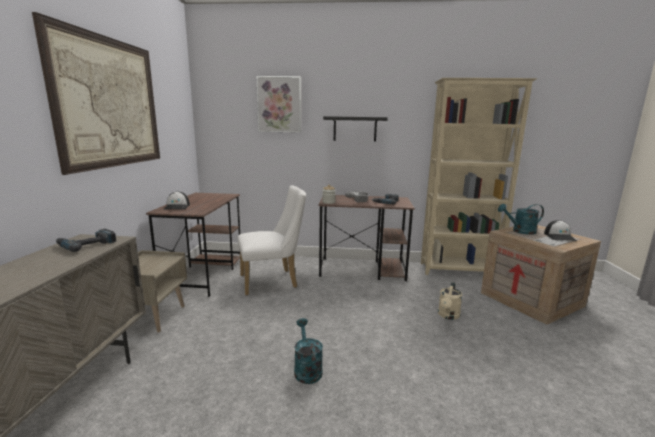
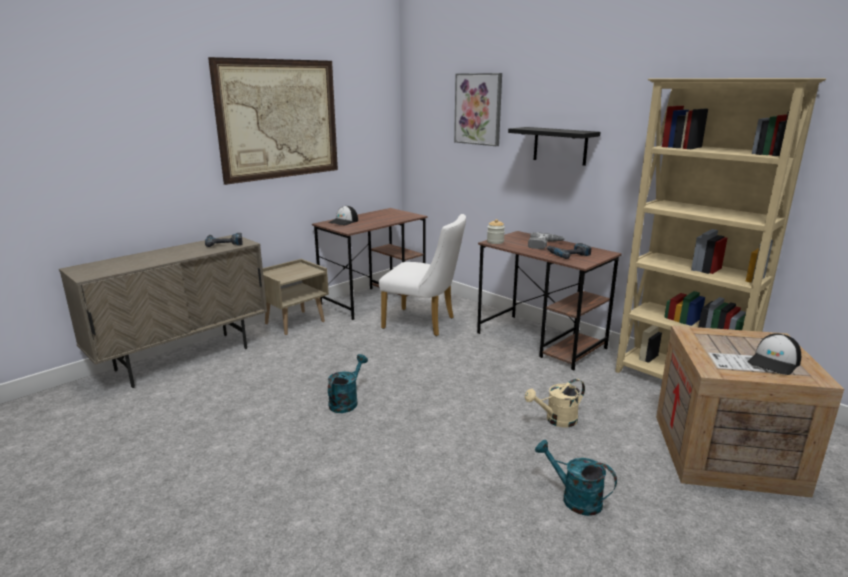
camera: 40 degrees right, 5 degrees up
(520, 231) = (723, 338): turquoise watering can -> turquoise watering can (574, 498)

